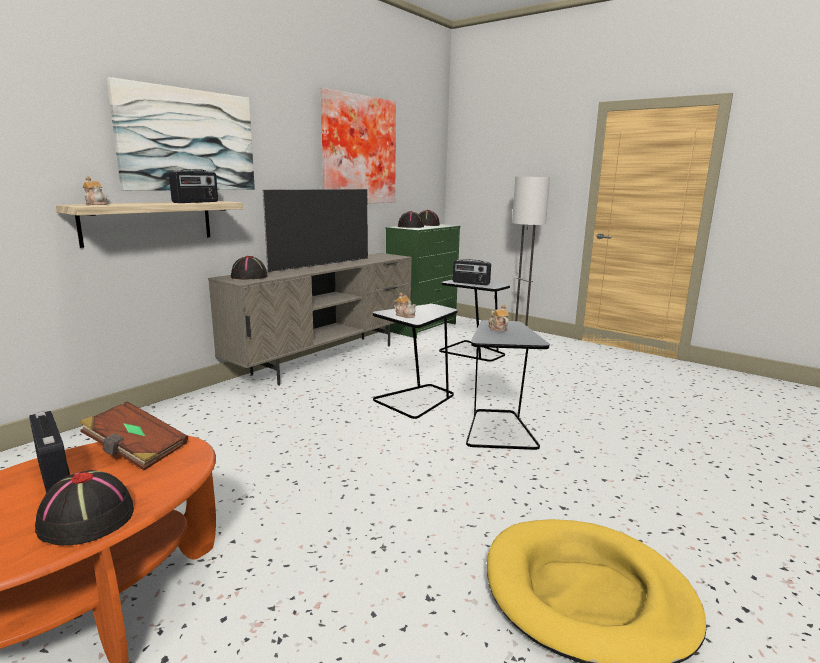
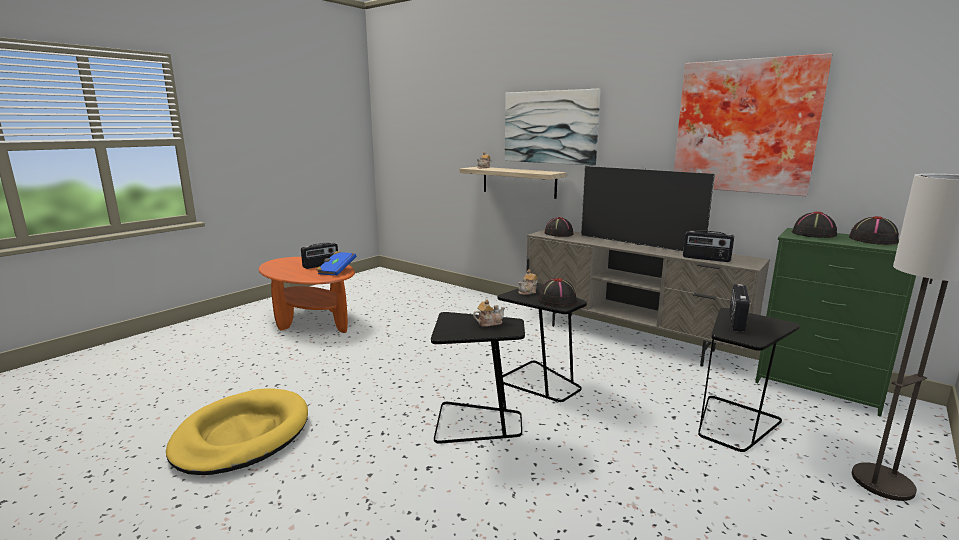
camera: 90 degrees right, 0 degrees up
(86, 519) = (287, 272): black hat -> black hat (557, 300)
(136, 451) = (336, 271): brown book -> blue book
(196, 202) = (531, 171): radio -> radio (706, 259)

